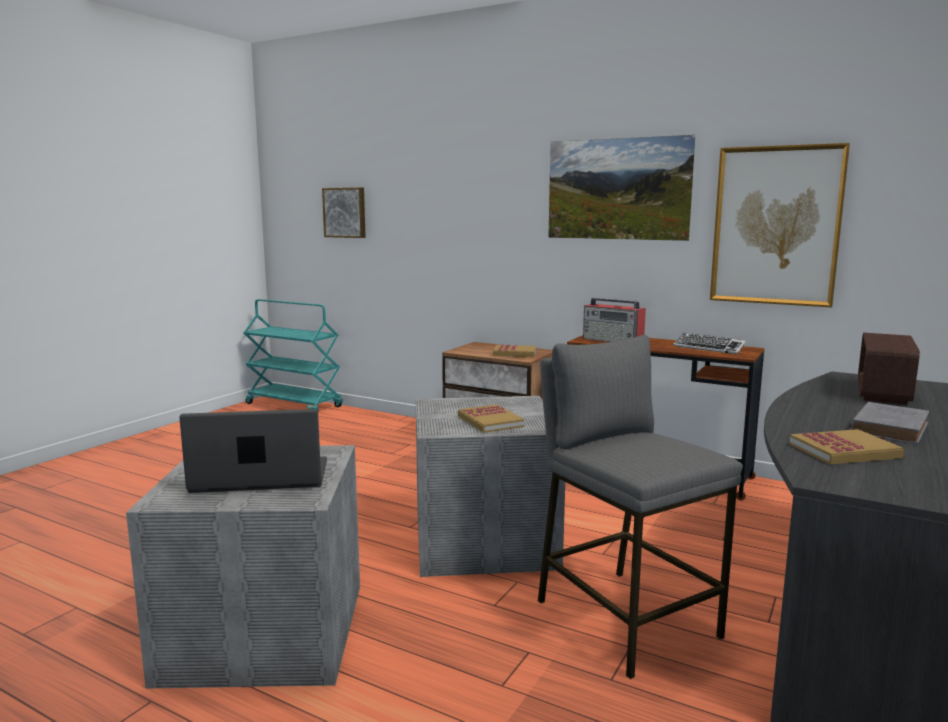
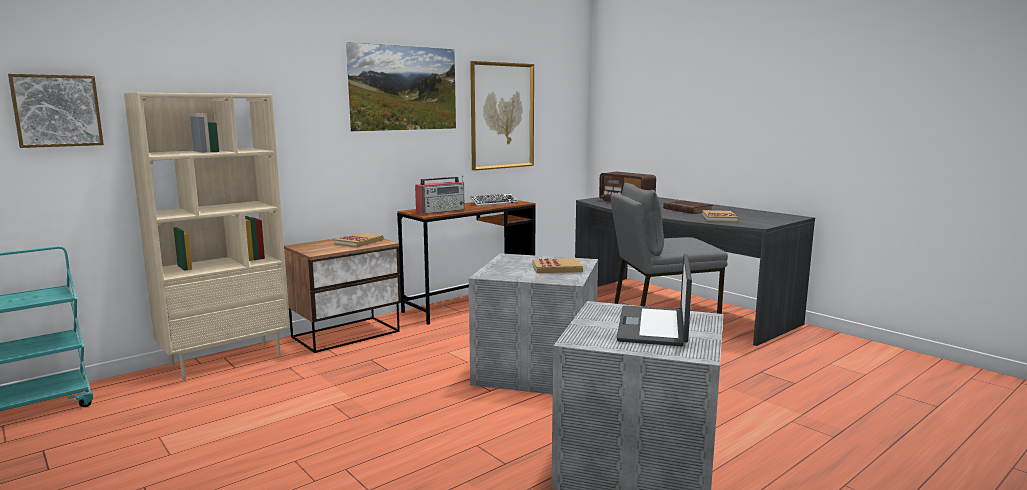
camera: 70 degrees left, 0 degrees up
(409, 424) = (227, 360): none -> beige bookcase
(889, 427) = (686, 210): grey book -> brown book

